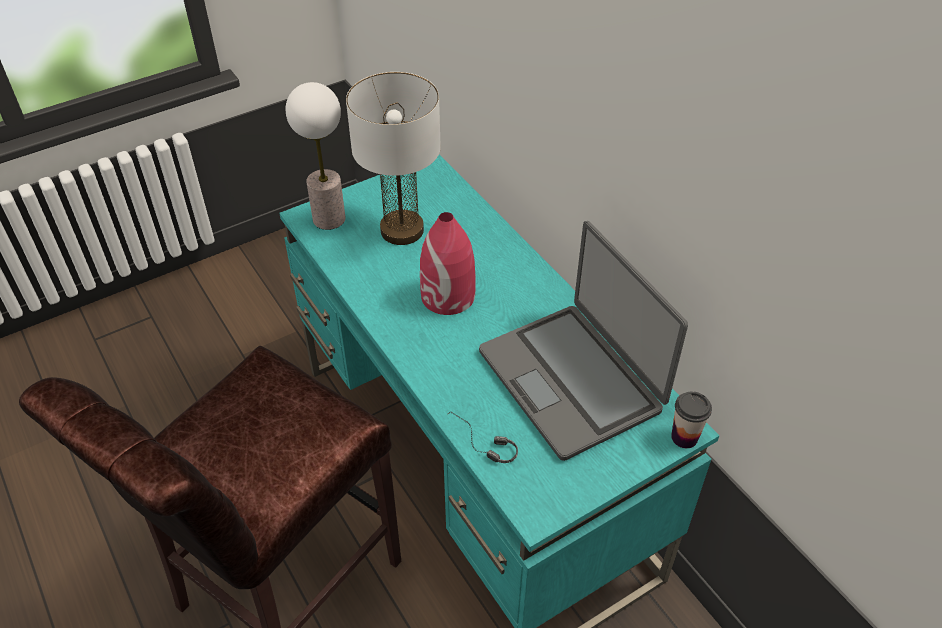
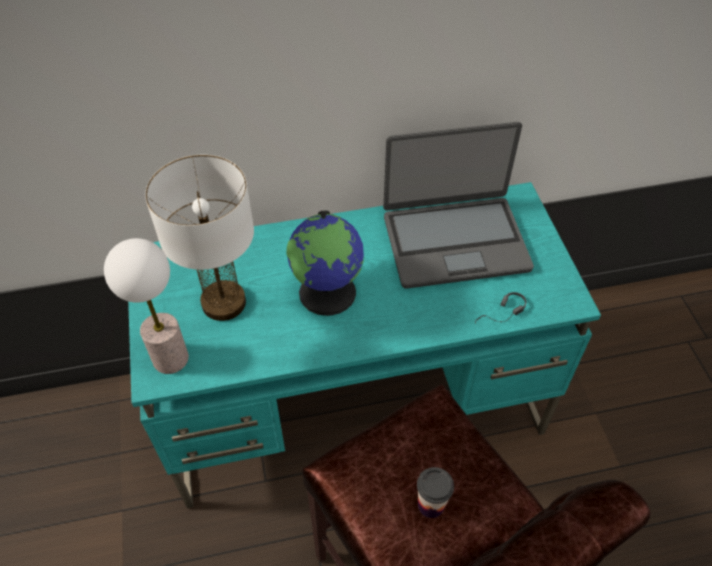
camera: 70 degrees left, 5 degrees up
(448, 296) = (328, 292): red vase -> globe
(684, 437) = (528, 199): cup -> cup (431, 505)

